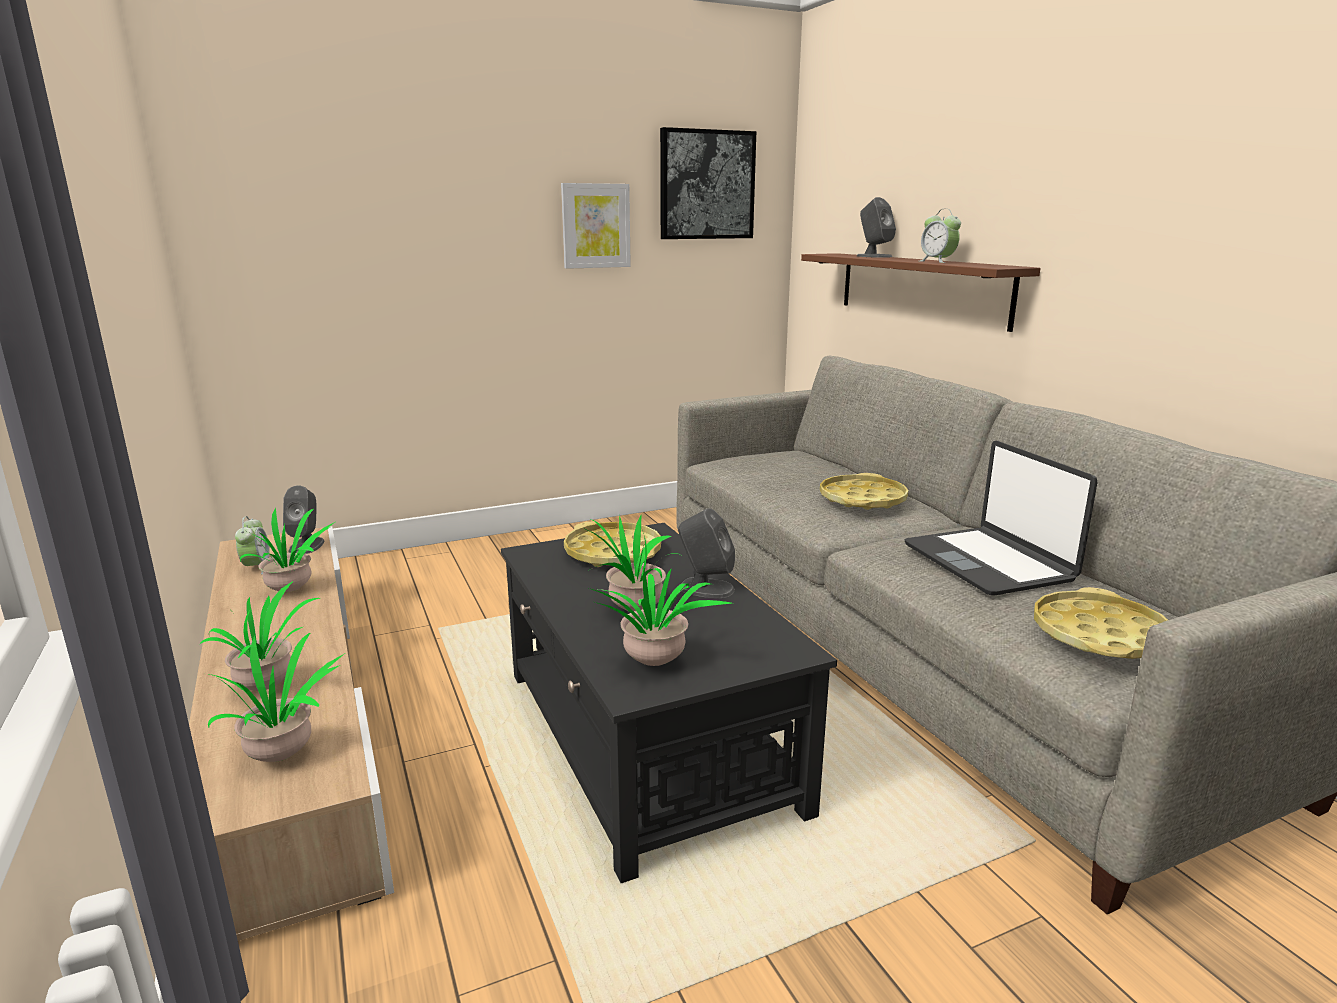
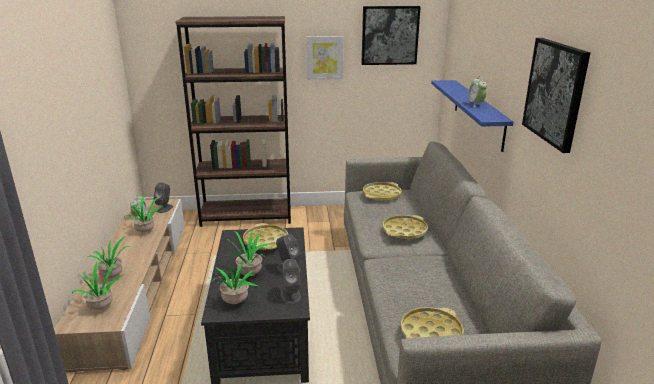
camera: 20 degrees right, 5 degrees up
(464, 554) = (247, 216): none -> brown bookcase
(762, 459) = (381, 195): none -> yellow tray
(873, 256) = (460, 90): grey speaker -> grey speaker (290, 295)
(921, 288) = (478, 113): brown shelf -> blue shelf
(988, 562) = (425, 282): laptop -> none
(1174, 175) = (555, 92): none -> picture

